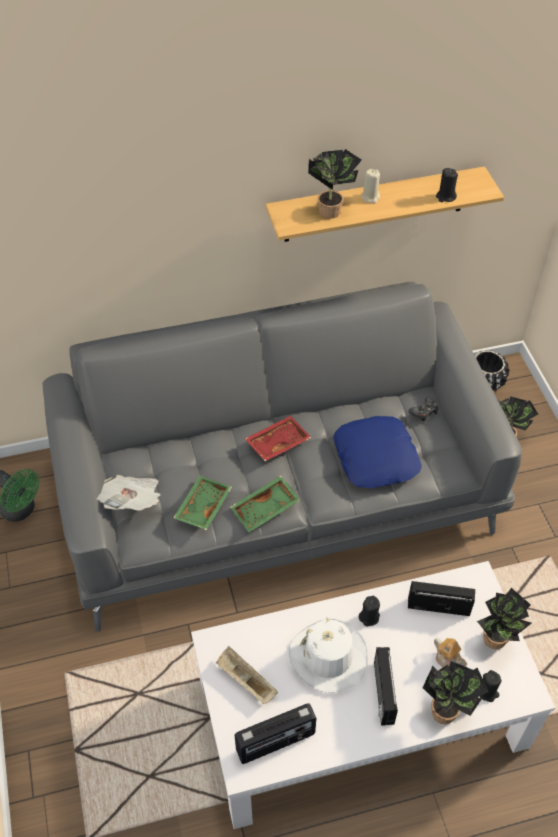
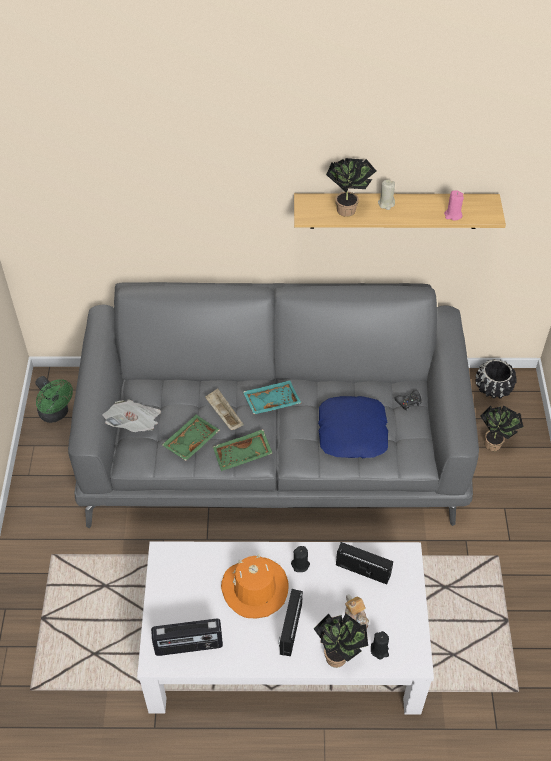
camera: 15 degrees right, 0 degrees up
(245, 680) = (180, 590): beige tray -> beige tray (223, 415)
(277, 442) = (271, 401): red tray -> turquoise tray
(328, 657) = (254, 589): white hat -> orange hat
(445, 196) = (453, 215): black candle -> pink candle
(496, 642) = (402, 611): potted plant -> none

